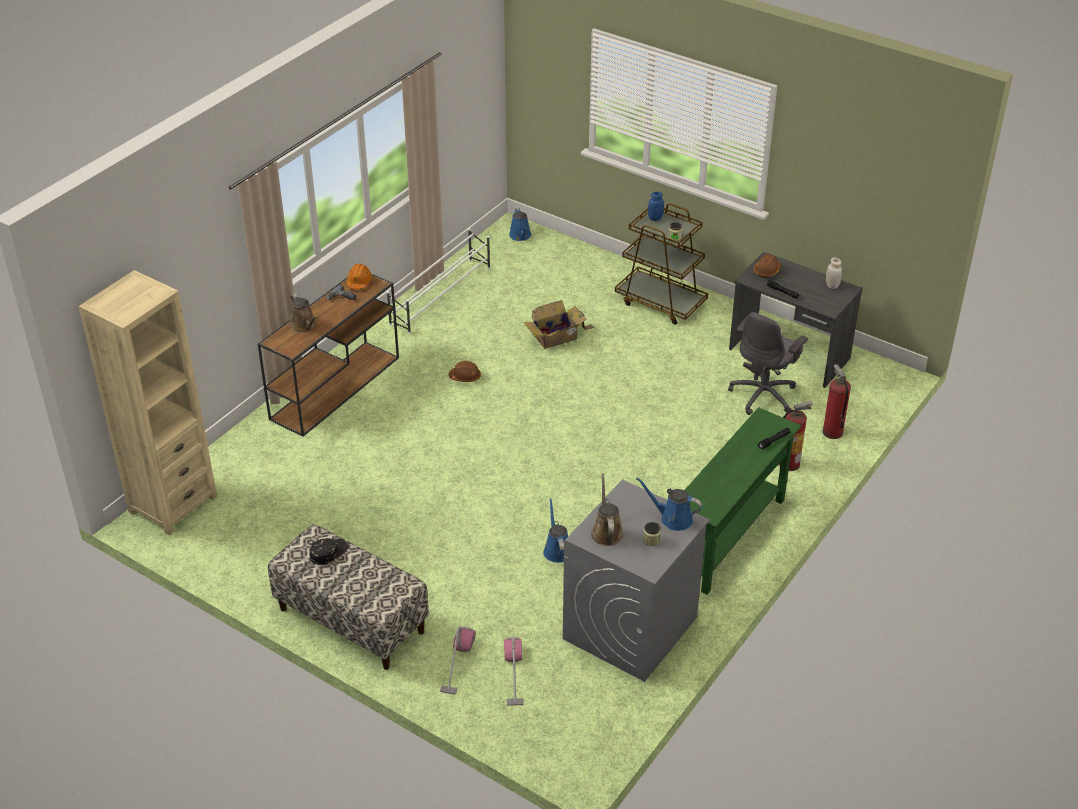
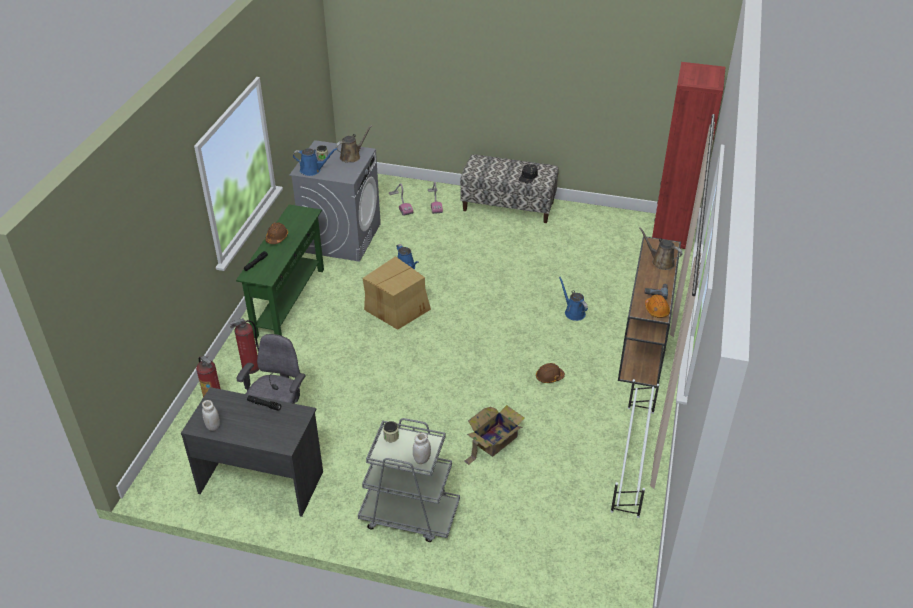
camera: 160 degrees right, 0 degrees up
(173, 504) = (672, 237): beige bookcase -> red bookcase
(520, 236) = (609, 575): blue watering can -> blue watering can (573, 312)
(593, 495) = (397, 307): none -> cardboard box
(606, 531) = (352, 156): brown watering can -> brown watering can turned 105 degrees counterclockwise
(655, 218) = (422, 459): blue jar -> white jar
(661, 302) = (409, 515): brown cart -> grey cart
(767, 271) = (284, 428): brown hard hat -> brown hard hat (277, 238)

